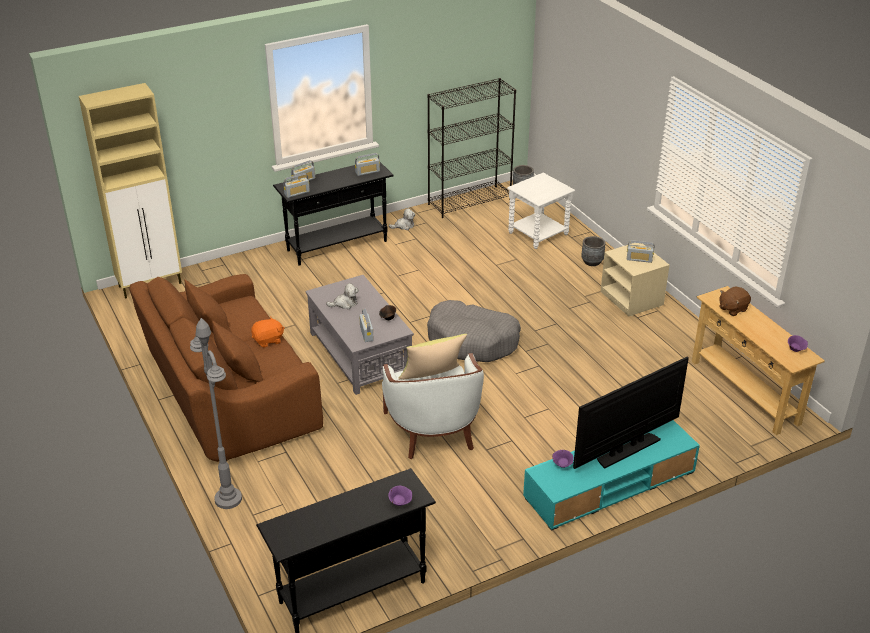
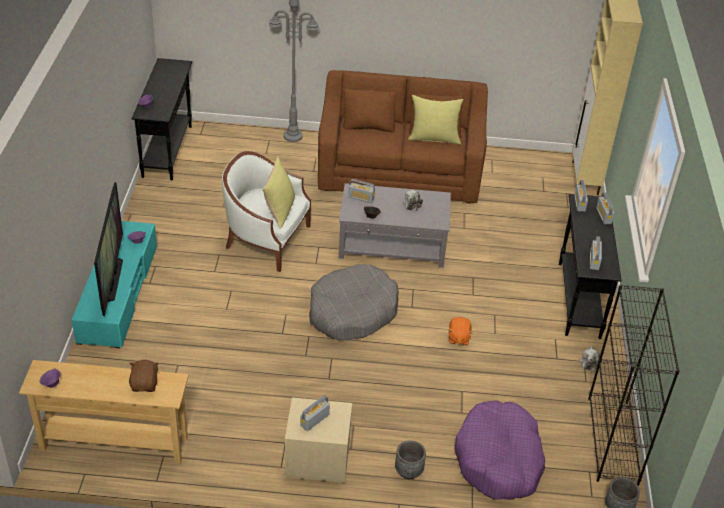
camera: 120 degrees right, 5 degrees up
(227, 319) = (434, 138): none -> yellow pillow
(268, 340) = (389, 145): orange plush toy -> orange plush toy (458, 338)
(538, 234) = (499, 460): white side table -> purple dog bed

